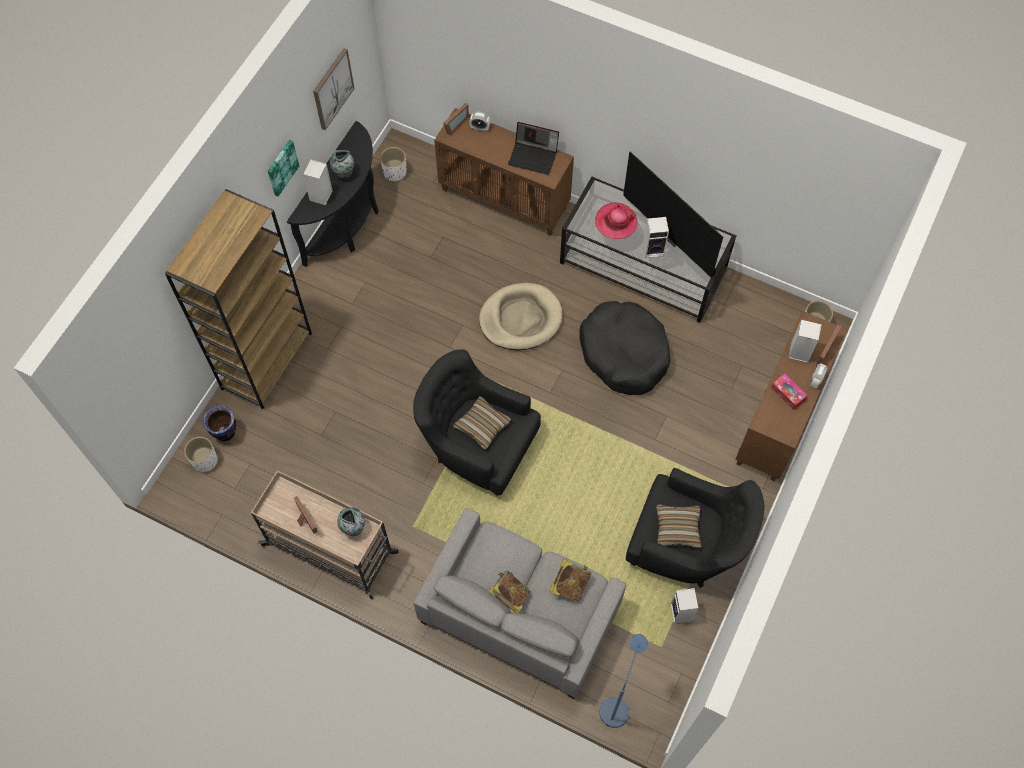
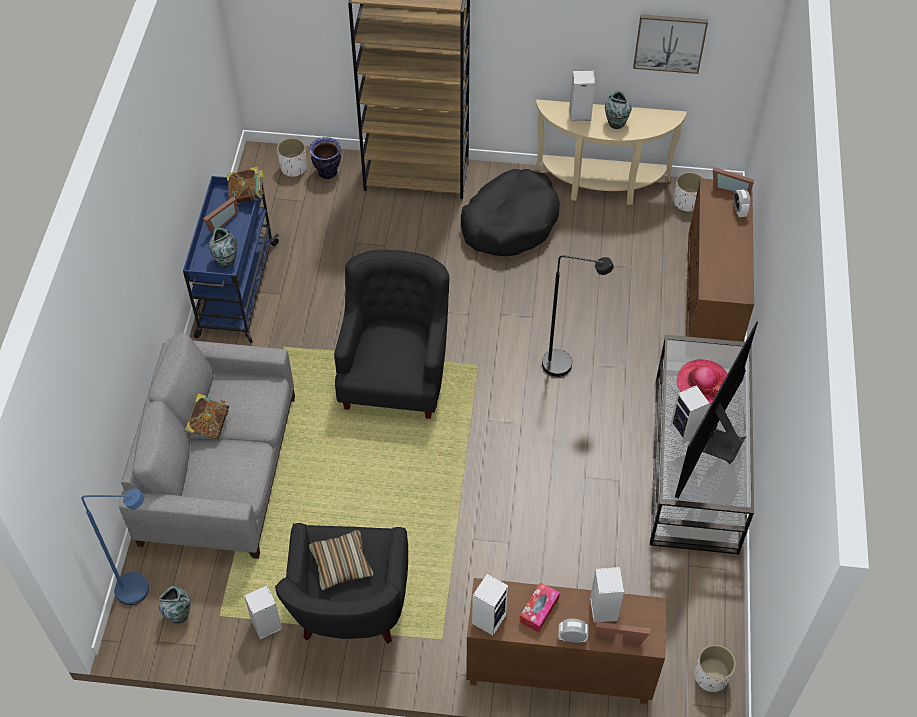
camera: 70 degrees right, 10 degrees down
(281, 167) = (558, 41): picture -> none
(331, 549) = (237, 290): beige cart -> blue cart
(348, 224) = (601, 186): black console table -> beige console table
(482, 425) = (395, 345): pillow -> none
(520, 319) = (565, 366): beige dog bed -> black floor lamp
(534, 156) = (731, 268): laptop -> none
(569, 584) = (236, 473): book -> book (247, 196)
(624, 353) = (570, 477): black dog bed -> black dog bed (510, 222)
(650, 679) = (179, 614): none -> vase
(784, 428) = (489, 617): none -> speaker

